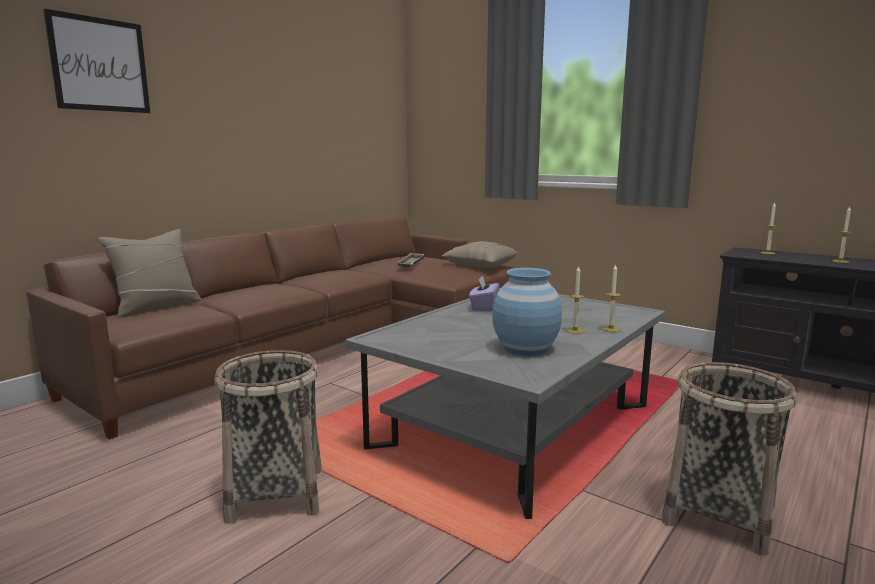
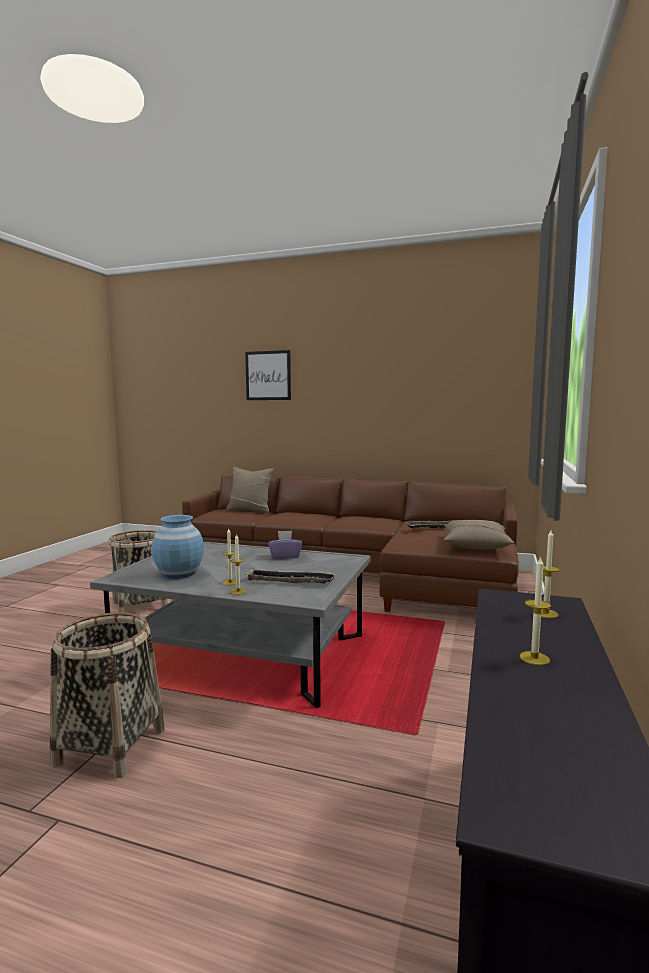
camera: 70 degrees right, 5 degrees down
(579, 312) = (290, 581): none -> tray

